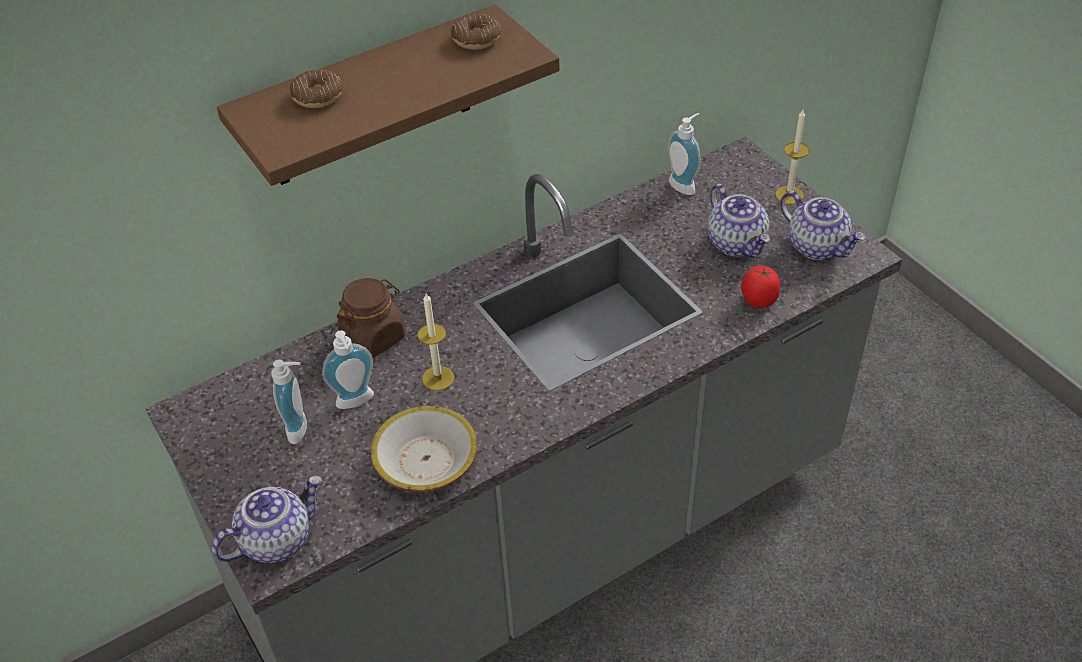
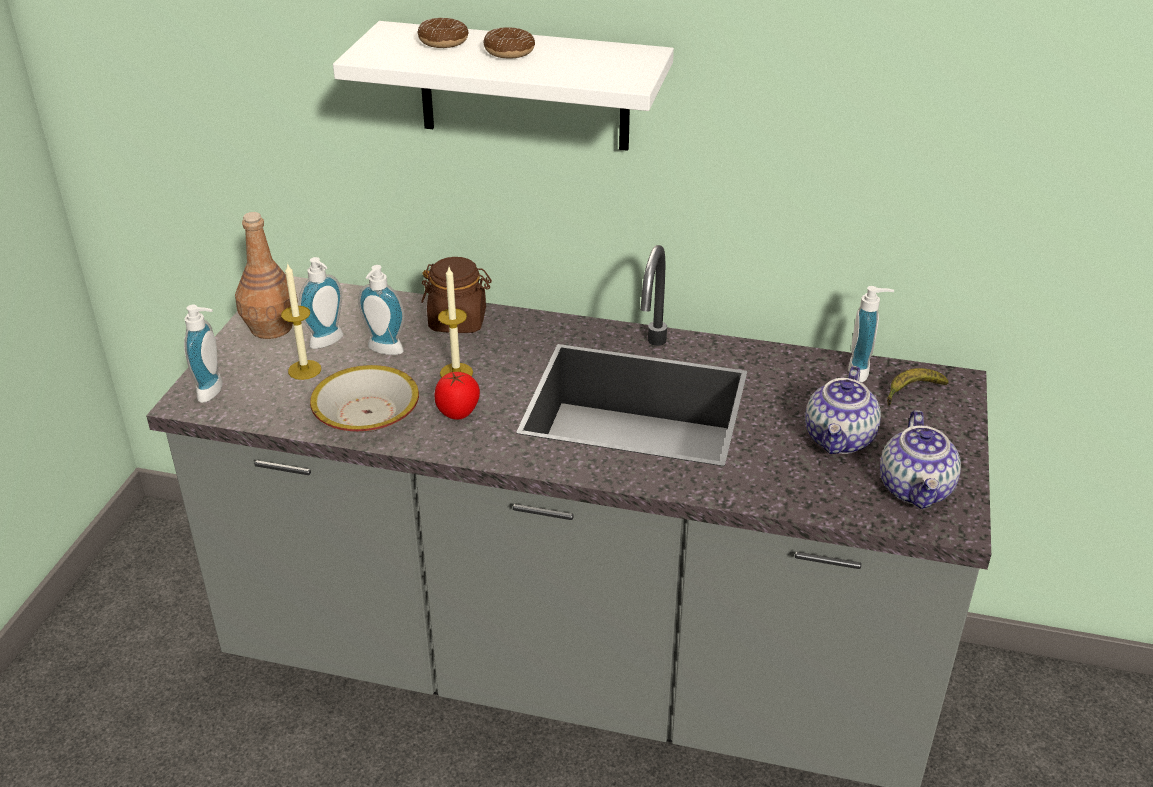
camera: 45 degrees right, 10 degrees down
(232, 452) = (272, 328): none -> brown bottle
(276, 539) = (214, 391): teapot -> soap dispenser
(369, 99) = (524, 87): brown shelf -> white shelf
(476, 39) = (612, 59): donut -> donut (509, 51)
(729, 180) = (912, 392): none -> banana
(759, 300) = (789, 490): tomato -> tomato (458, 413)
(789, 195) = (954, 436): candle -> candle (304, 370)

